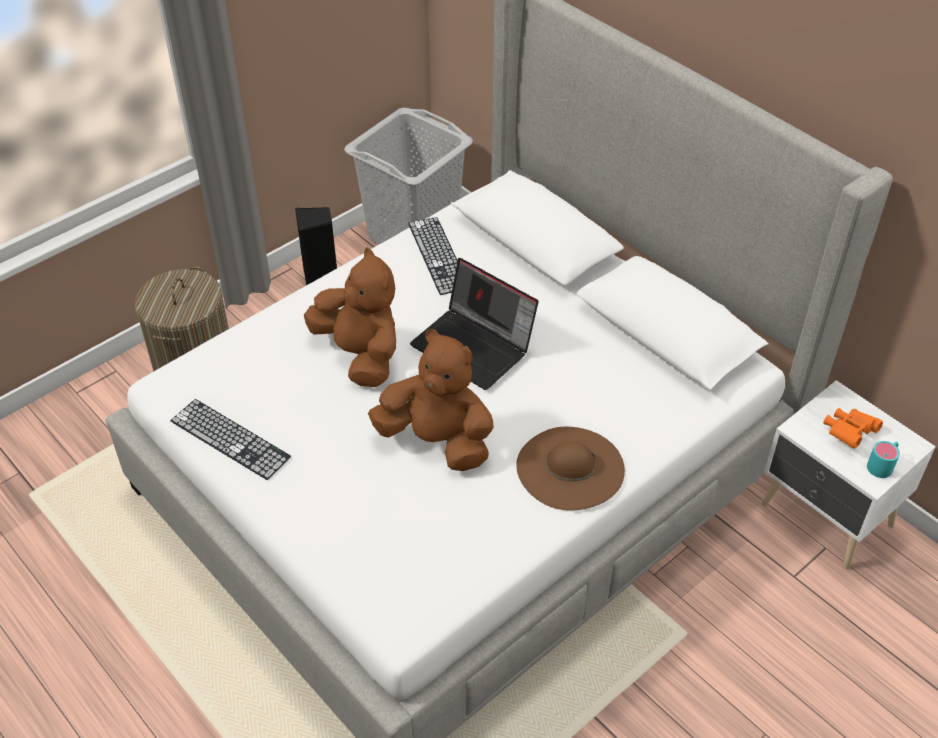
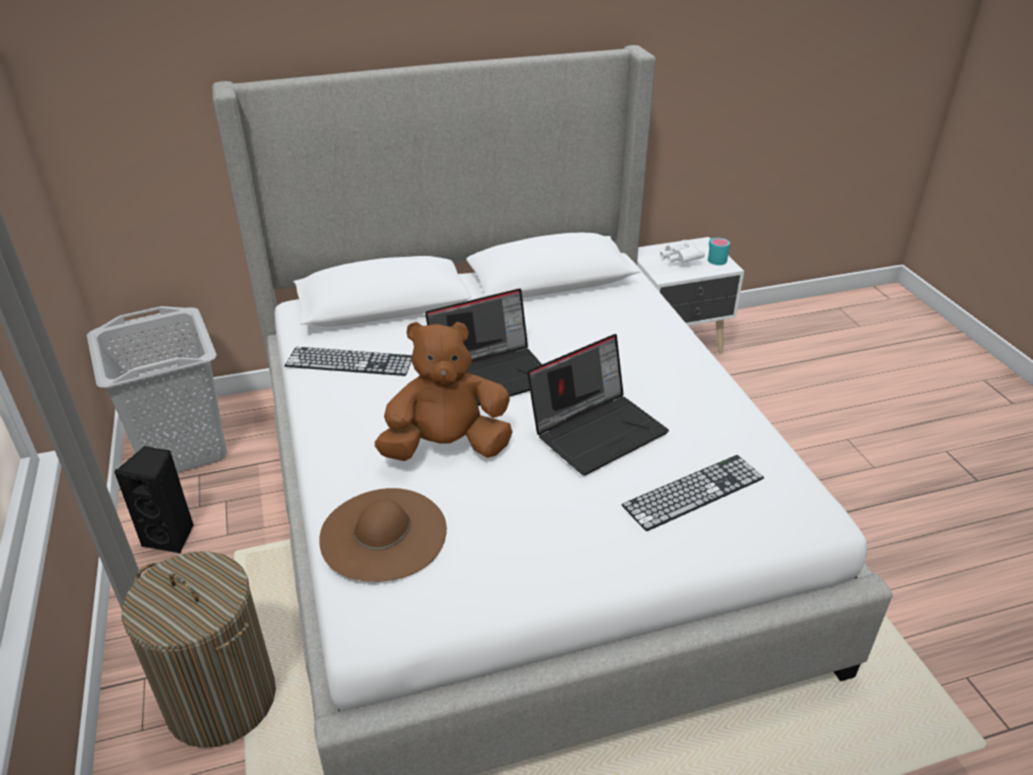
camera: 65 degrees left, 10 degrees down
(230, 439) = (502, 581): keyboard -> keyboard (693, 492)
(437, 441) = (598, 430): brown plush toy -> laptop
(570, 468) = (672, 367): brown hat -> brown hat (383, 534)
(848, 433) = (679, 260): orange binoculars -> white binoculars

